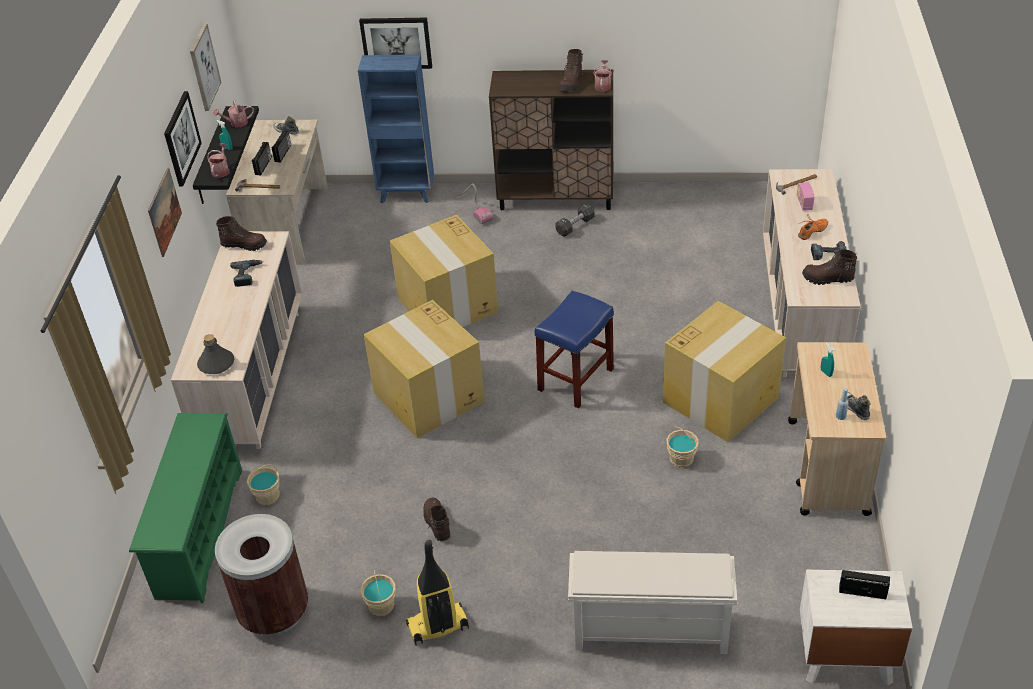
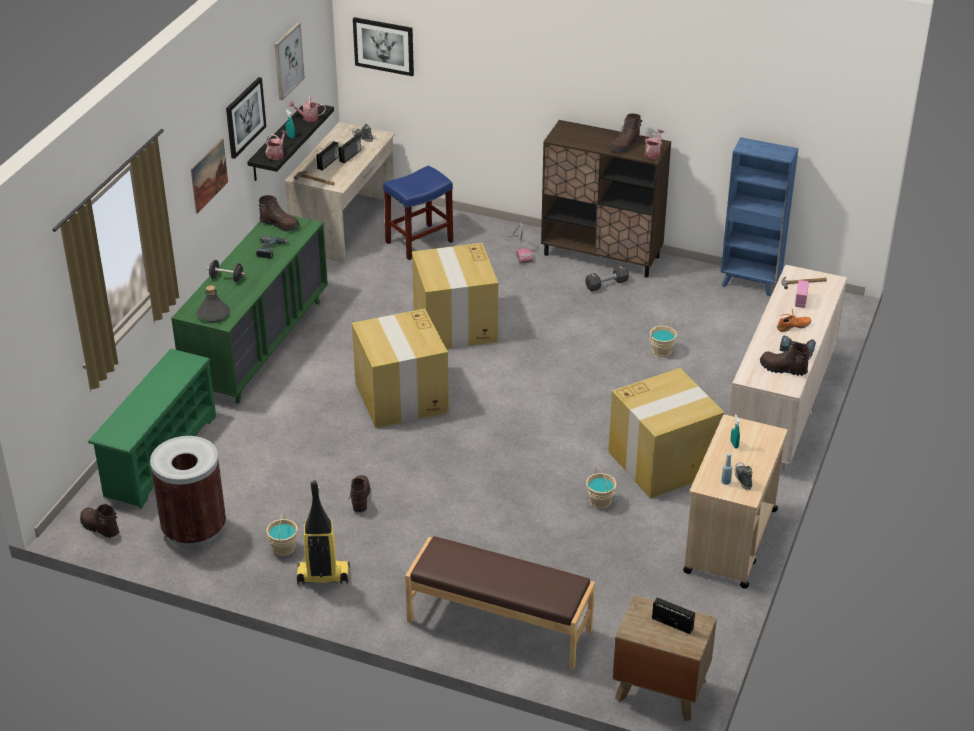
camera: 15 degrees right, 5 degrees down
(165, 640) = (99, 528): none -> brown boot
(213, 319) = (226, 278): none -> black dumbbell
(253, 377) = (258, 345): beige dresser -> green dresser
(267, 496) = (228, 441): beige bucket -> beige bucket (661, 351)
(396, 42) = (475, 75): picture -> picture (384, 46)
(407, 194) = (464, 222): blue bookcase -> blue bookcase (750, 283)
(575, 380) = (538, 415): blue stool -> blue stool (419, 242)
(649, 631) = (499, 626): white shoe rack -> brown bench
(845, 656) = (659, 689): white nightstand -> brown nightstand

